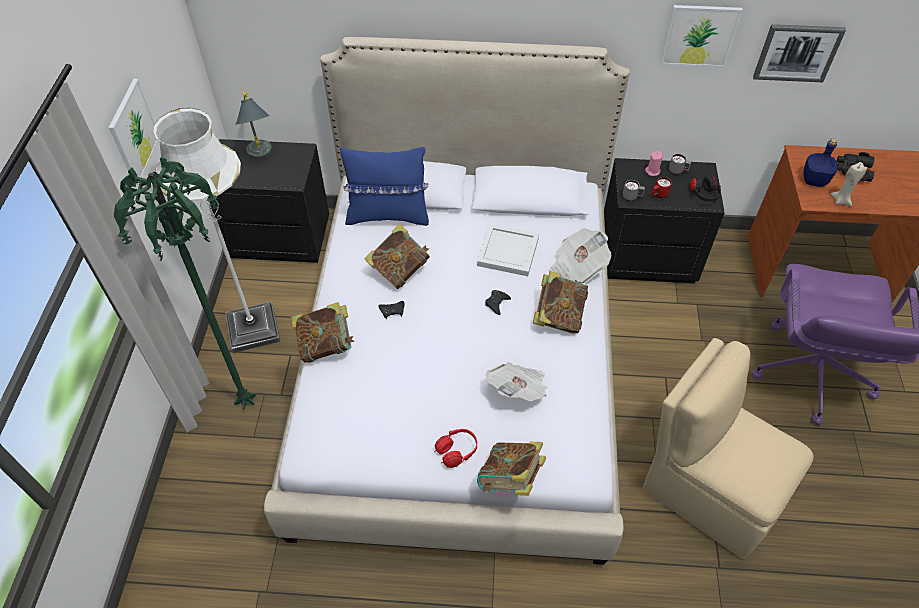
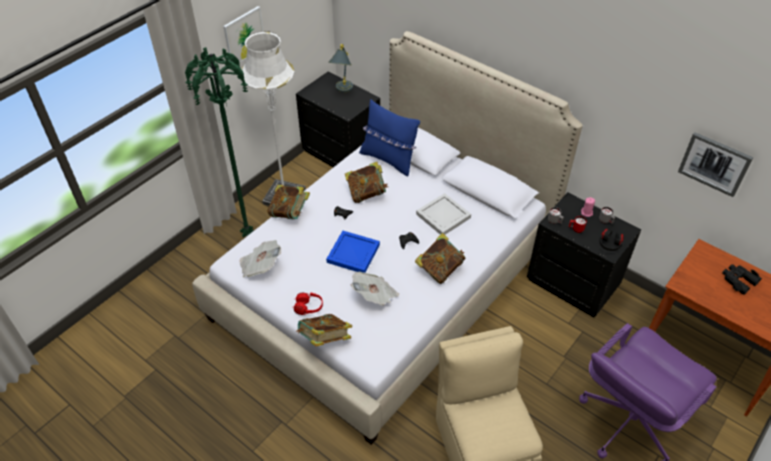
camera: 35 degrees right, 5 degrees down
(450, 352) = (354, 253): none -> blue tray
(577, 267) = (479, 247): newspaper -> newspaper (260, 266)
(699, 35) = (640, 120): picture -> none
(813, 180) = (696, 271): blue bottle -> none
(841, 200) = (704, 295): beige candle -> none

